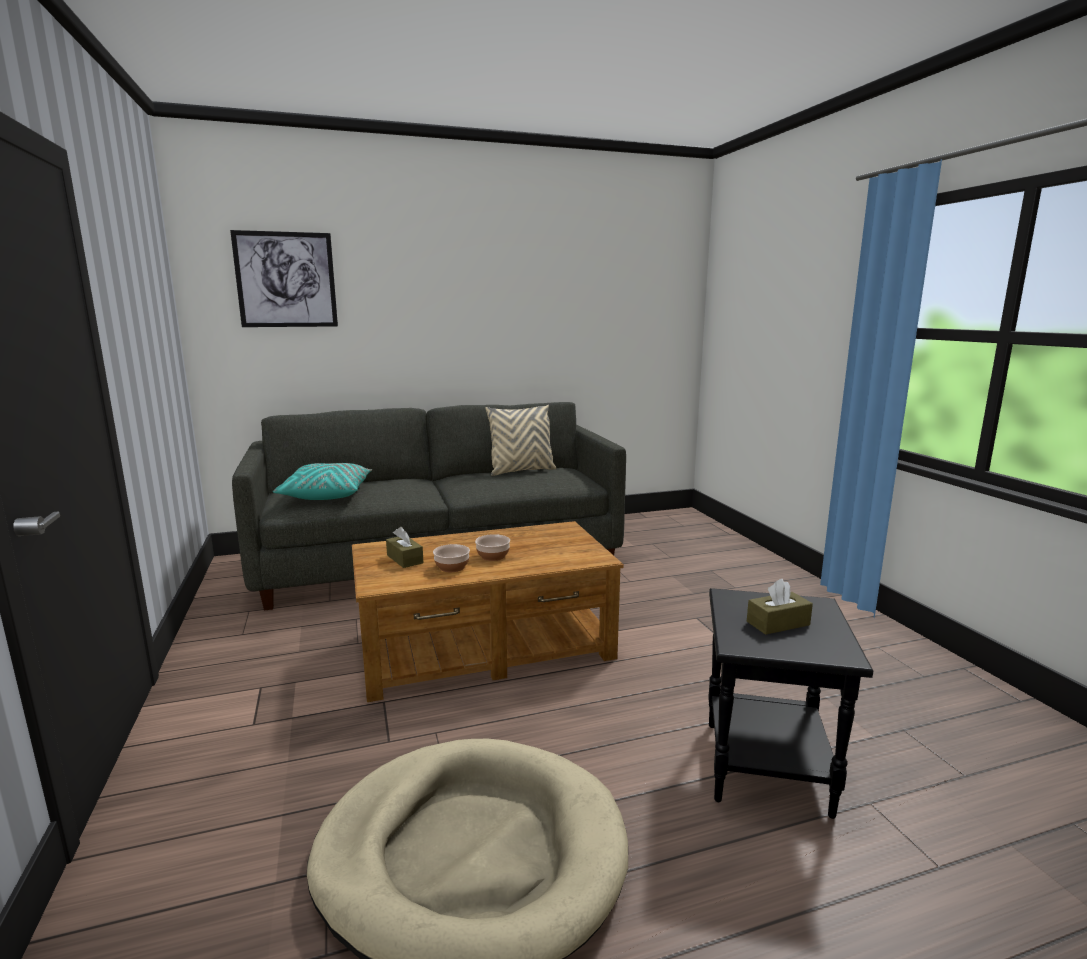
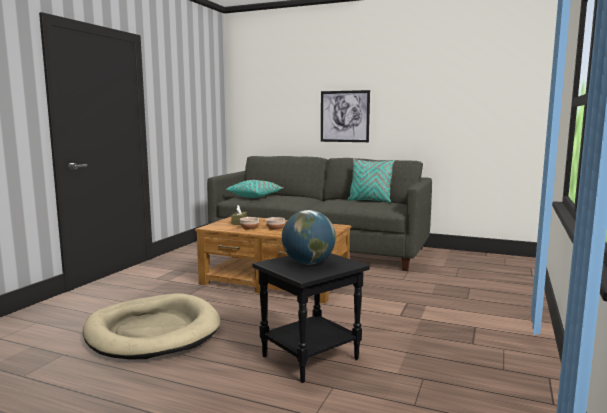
camera: 40 degrees right, 5 degrees down
(286, 280) = (271, 86): picture -> picture (344, 116)
(521, 471) = (370, 201): beige pillow -> turquoise pillow
(778, 623) = (308, 263): brown tissue box -> globe

